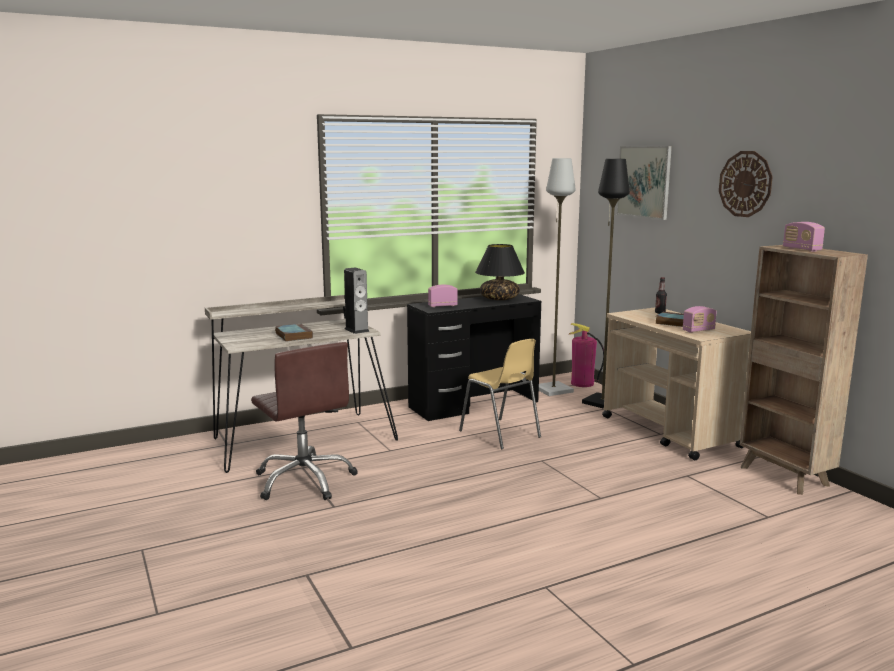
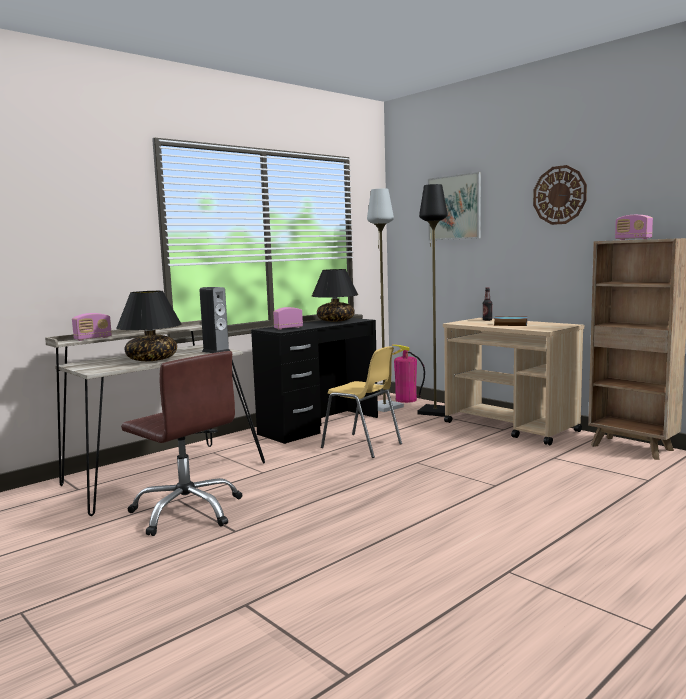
camera: 15 degrees left, 5 degrees down
(293, 335) = (151, 360): book -> black table lamp
(698, 330) = (536, 326): radio -> radio (93, 338)

